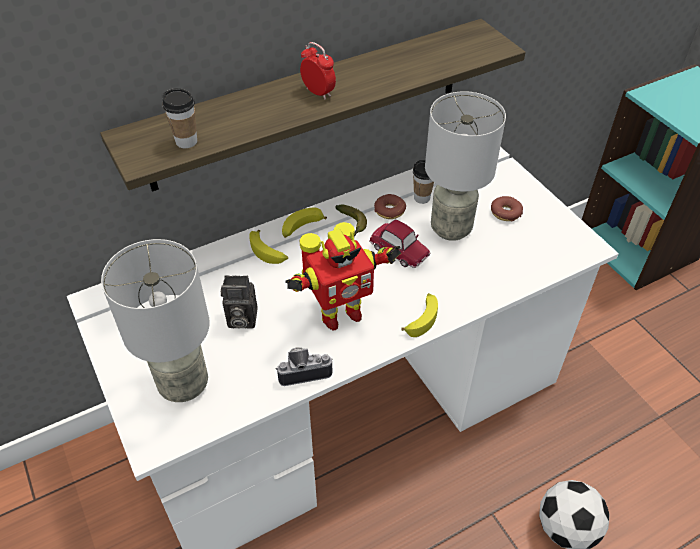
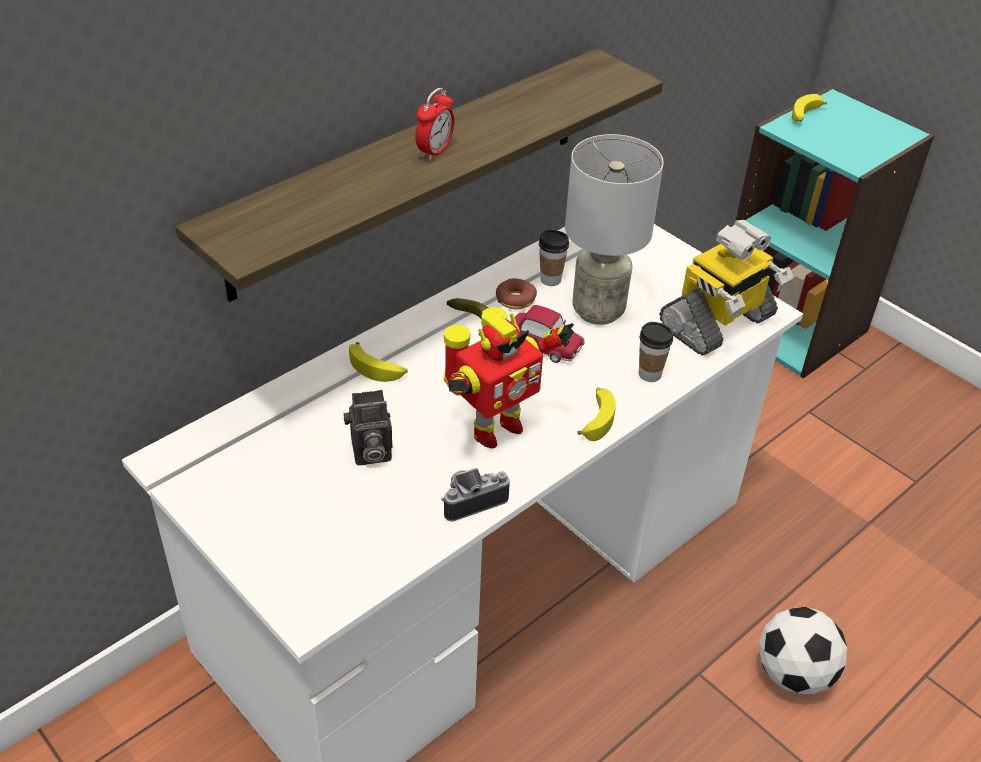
camera: 15 degrees left, 5 degrees down
(183, 384) = (322, 540): grey table lamp -> none
(186, 141) = (294, 225): cup -> cup (649, 374)
(301, 228) = (410, 335): banana -> banana (805, 115)
(318, 92) = (435, 151): alarm clock -> alarm clock turned 90 degrees clockwise
(505, 213) = (658, 284): donut -> none
(544, 252) = (718, 323): none -> toy robot

